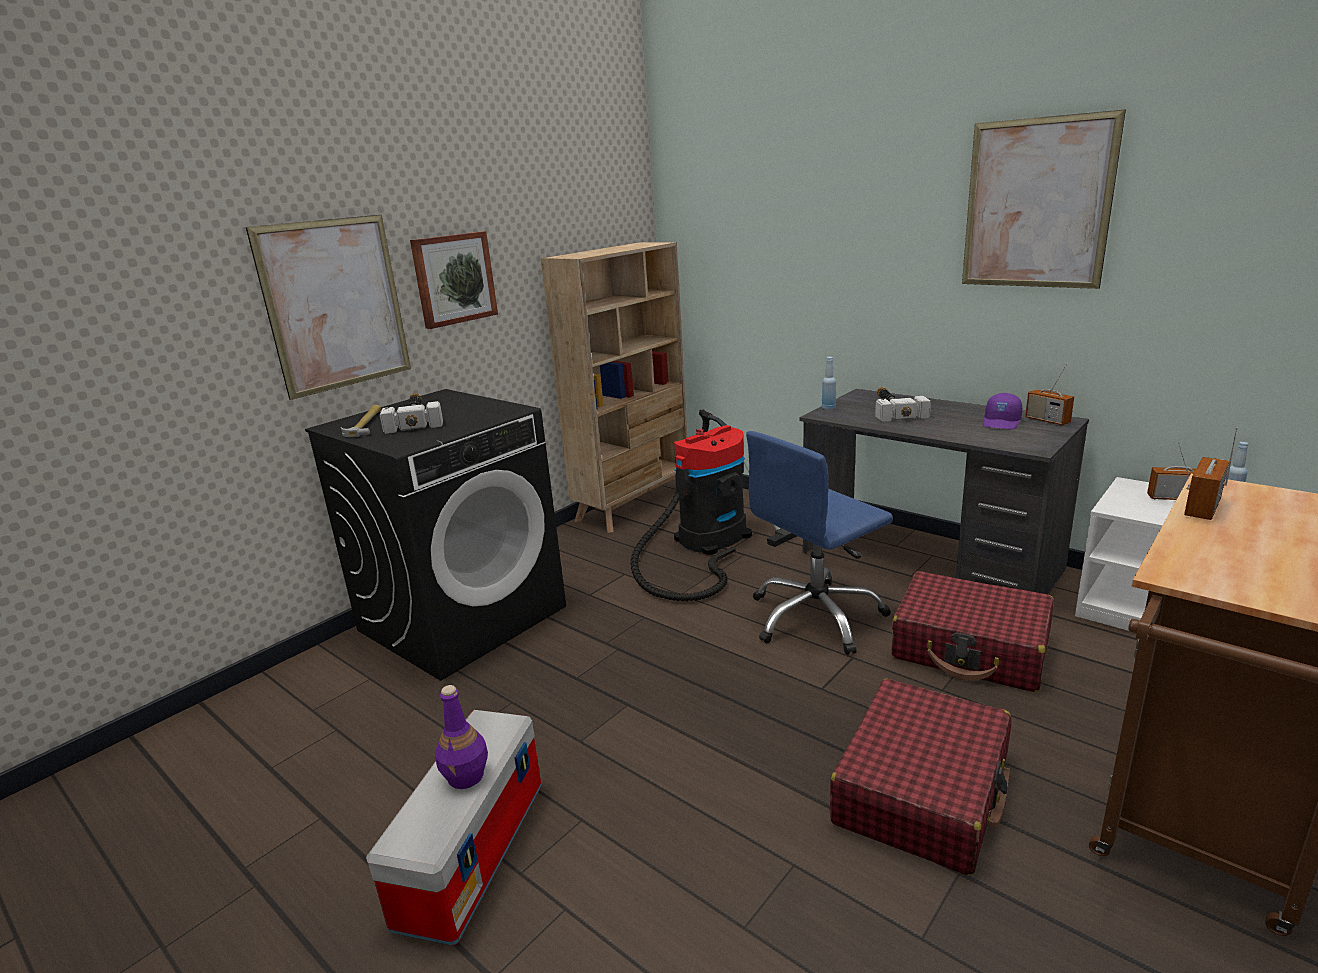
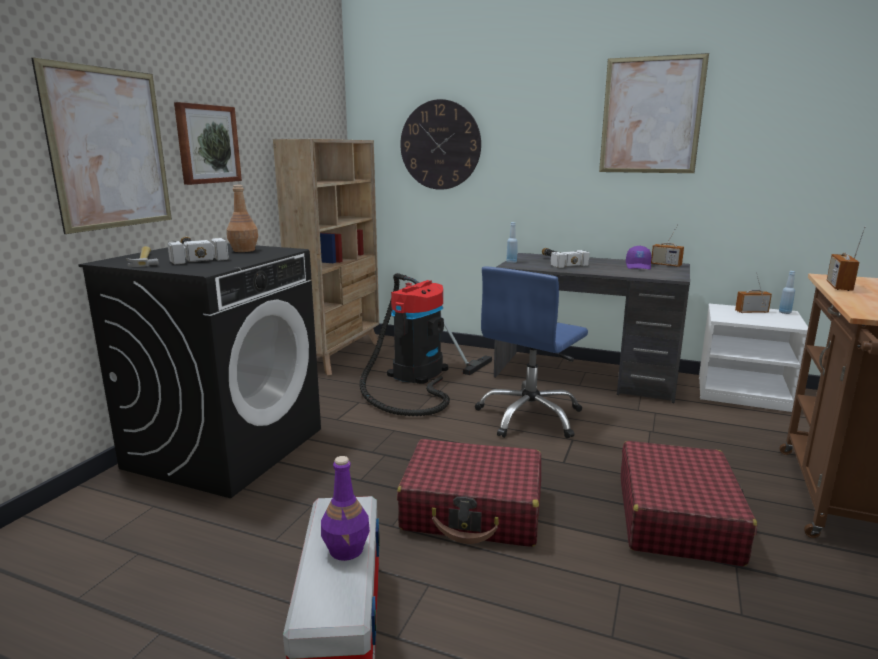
camera: 20 degrees left, 5 degrees down
(472, 409) = (243, 250): none -> brown bottle
(760, 245) = (440, 145): none -> wall clock
(970, 648) = (648, 425): red suitcase -> red suitcase (473, 510)

